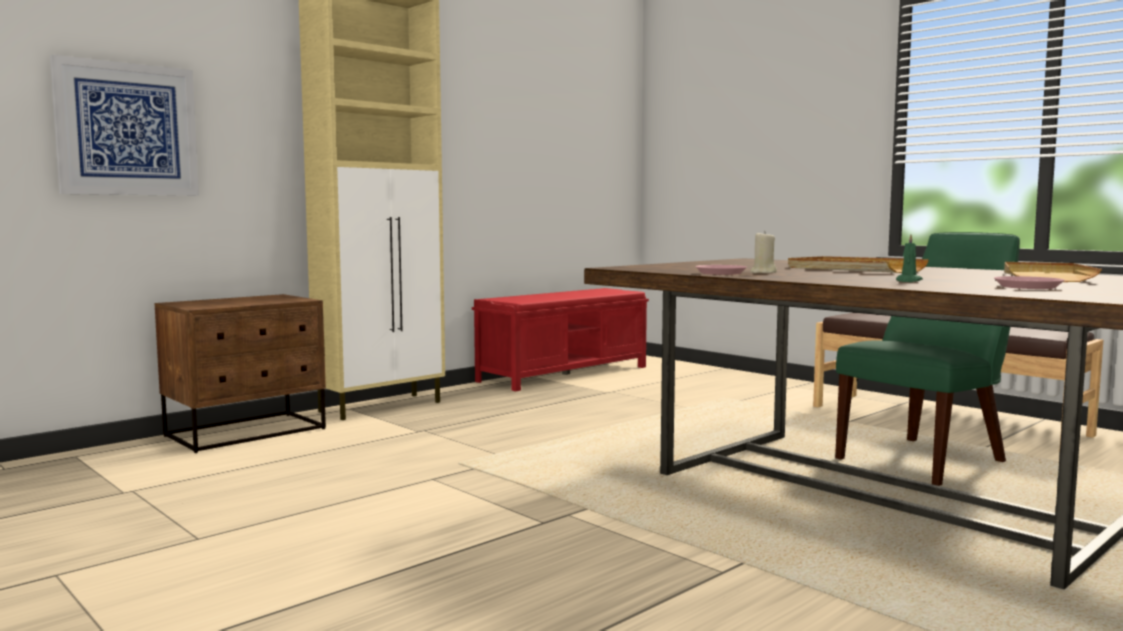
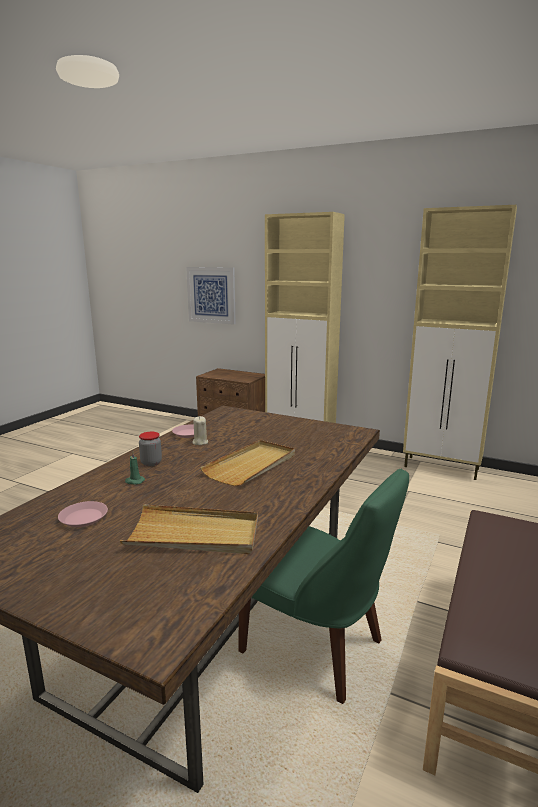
camera: 70 degrees right, 10 degrees up
(565, 374) = (442, 468): red bench -> beige cabinet
(840, 278) = (151, 463): none -> jar

